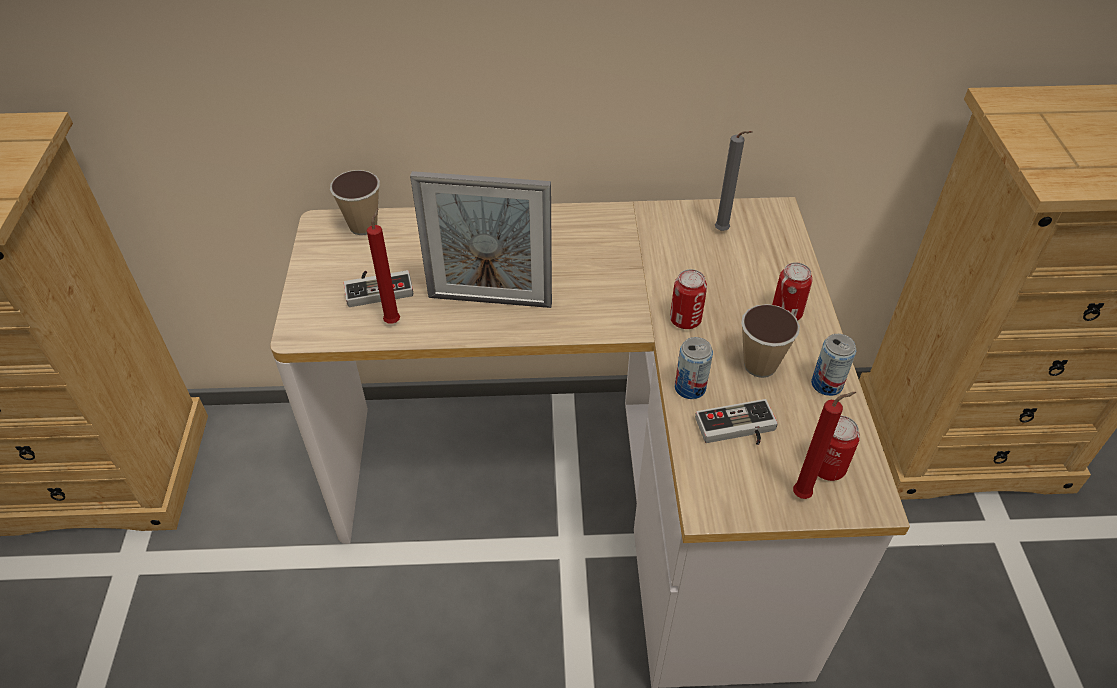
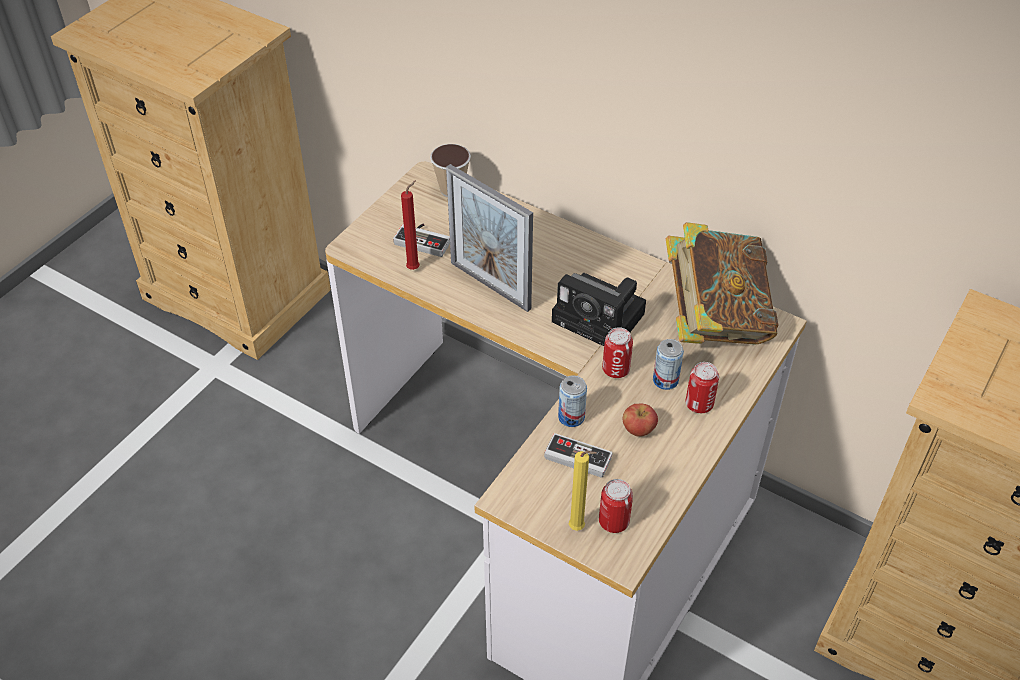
camera: 35 degrees right, 0 degrees up
(627, 279) = (602, 319): none -> camera
(723, 231) = (714, 319): grey candle -> book
(760, 365) = (638, 429): cup -> apple
(804, 494) = (579, 528): red candle -> yellow candle
(826, 384) = (675, 469): can -> can (665, 380)

